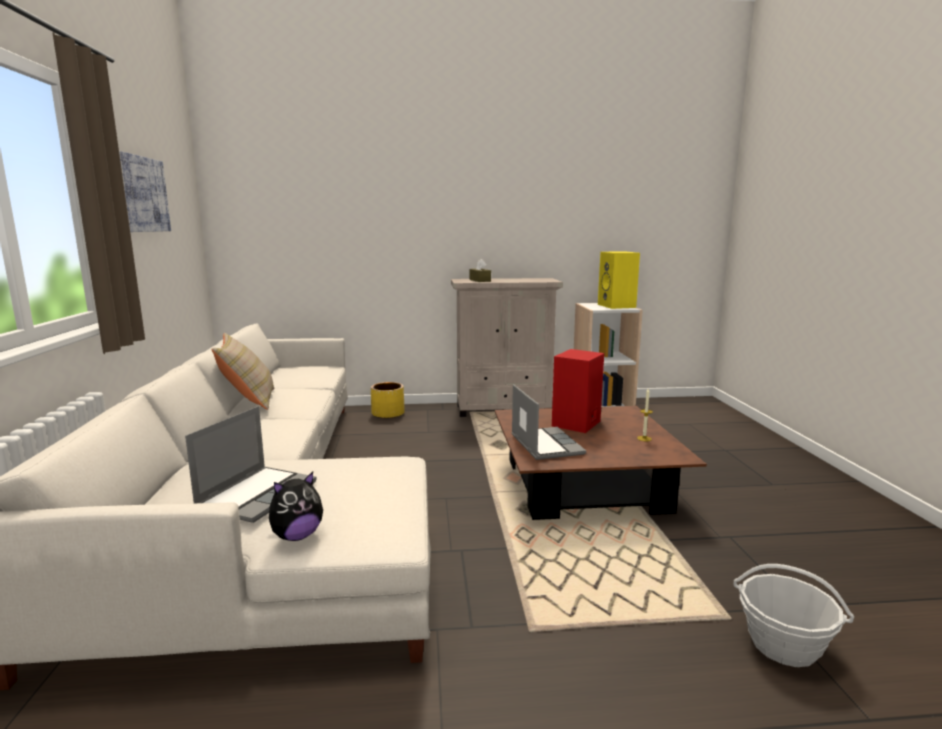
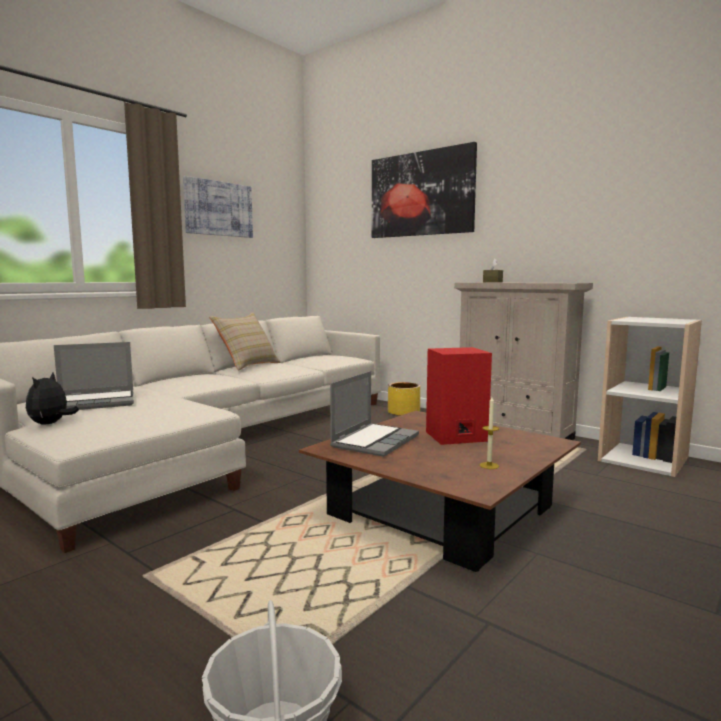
camera: 45 degrees right, 5 degrees down
(297, 536) = (51, 424): plush toy -> plush toy turned 90 degrees clockwise
(378, 187) = (421, 194): none -> picture
(617, 306) = (669, 320): yellow speaker -> none

